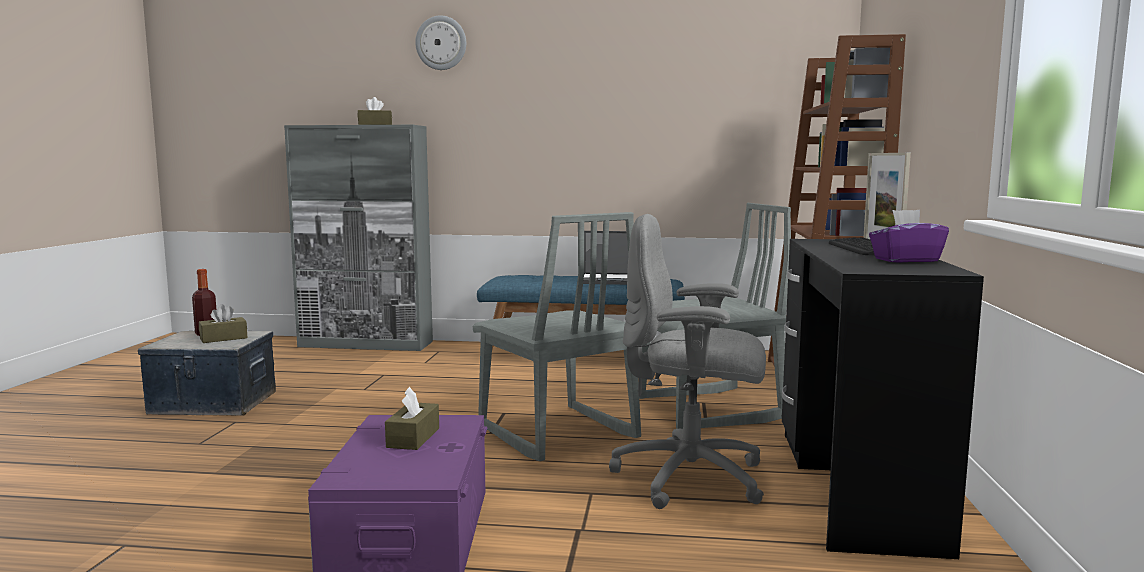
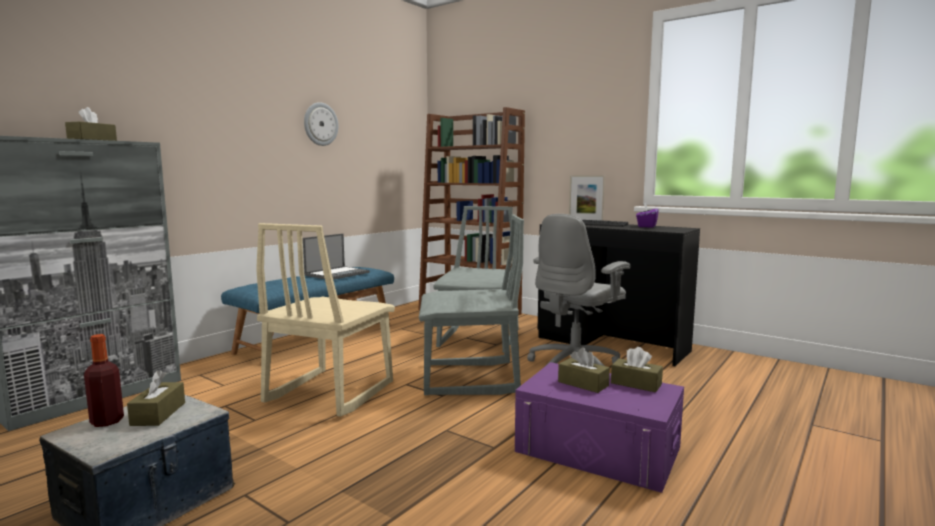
camera: 60 degrees left, 0 degrees up
(439, 462) = (636, 384): none -> brown tissue box
(441, 43) = (146, 56): wall clock -> wall clock (320, 124)
(446, 393) = (329, 392): none -> beige chair

